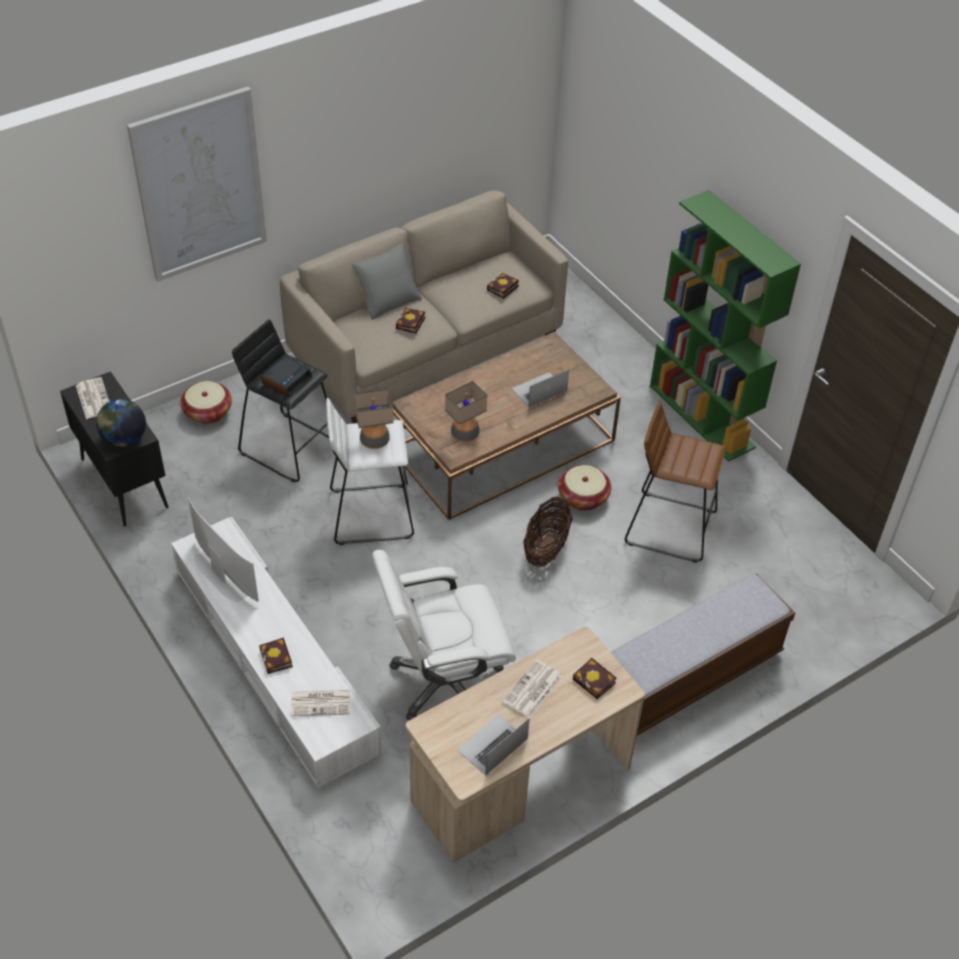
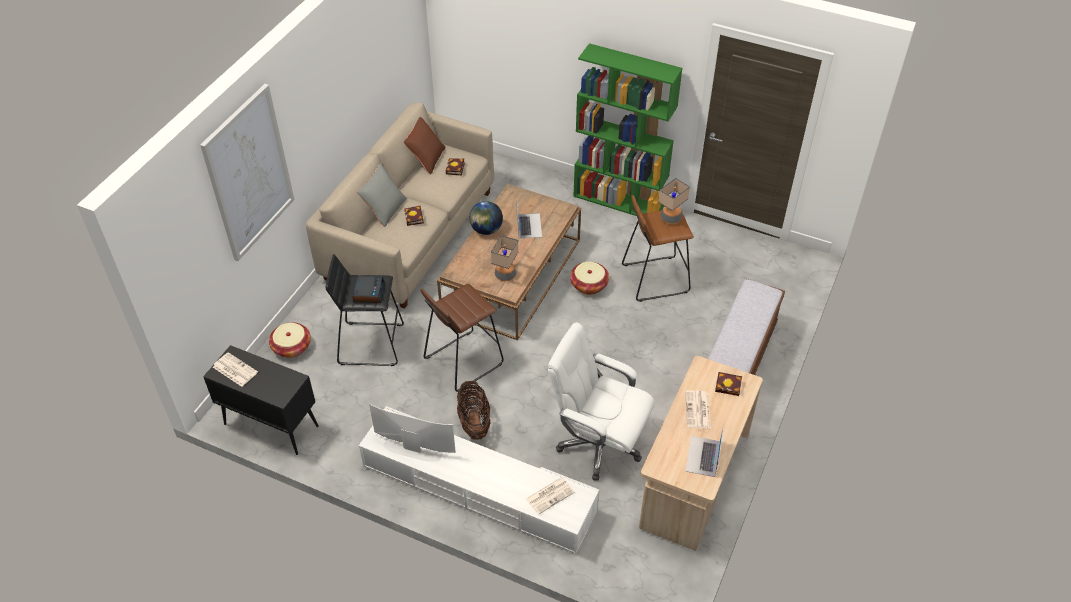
camera: 30 degrees left, 0 degrees up
(124, 439) = (283, 387): globe -> globe (486, 230)
(277, 659) = (498, 483): book -> none
(370, 513) = (463, 361): white stool -> brown stool
(375, 440) = (463, 304): table lamp -> table lamp (671, 218)
(444, 682) = (598, 444): white office chair -> white office chair turned 75 degrees clockwise
(480, 263) = (426, 158): none -> brown pillow
(539, 390) = (529, 225): laptop -> laptop turned 150 degrees clockwise
(546, 548) = (592, 328): basket -> basket (474, 422)

